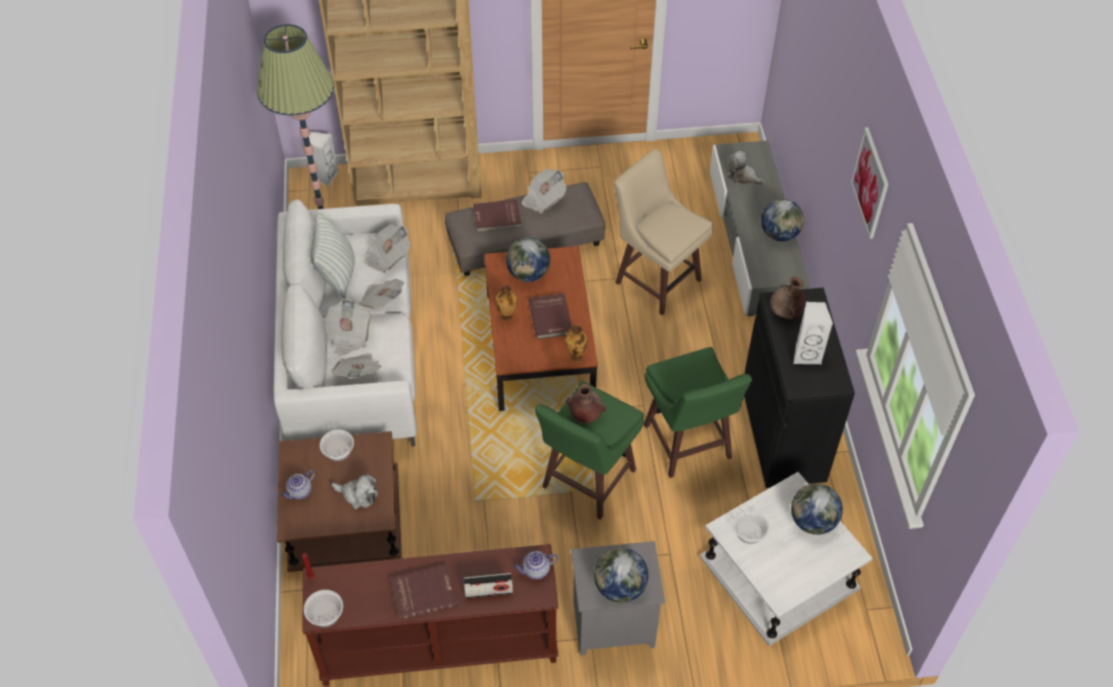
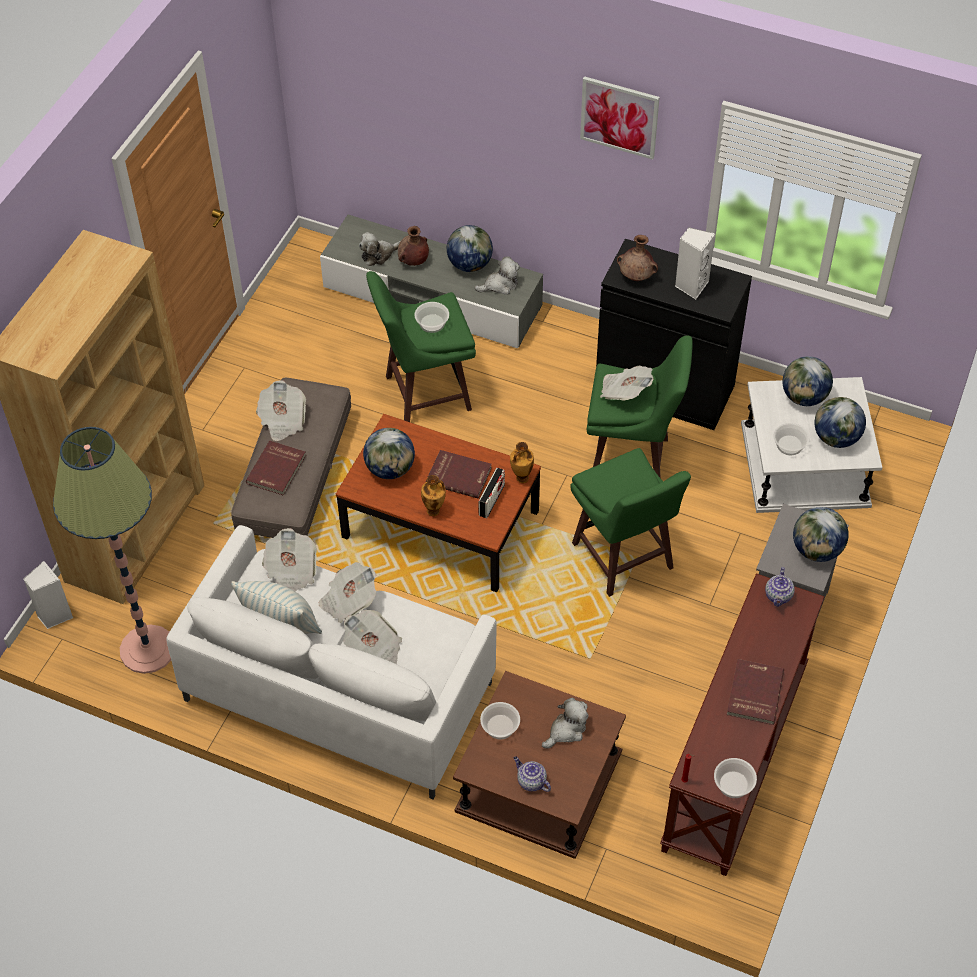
camera: 60 degrees left, 0 degrees up
(299, 492) = (531, 781): teapot -> teapot turned 150 degrees clockwise
(359, 373) = (430, 660): newspaper -> newspaper (624, 392)
(489, 591) = (781, 641): radio -> radio (491, 500)
(585, 415) = (617, 490): brown vase -> brown vase (413, 261)
(656, 279) = (425, 393): beige stool -> green stool
(667, 224) = (432, 323): none -> bowl
(774, 262) = (500, 285): none -> plush toy
(784, 565) = (836, 438): none -> globe

